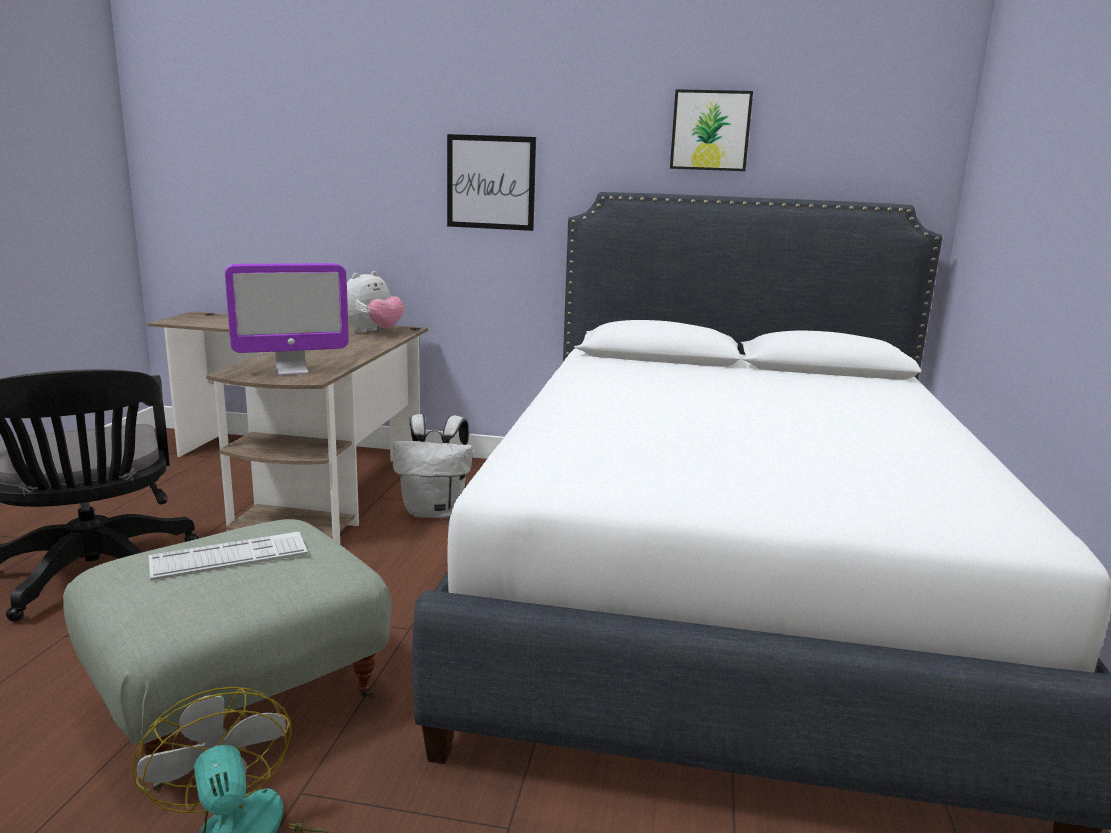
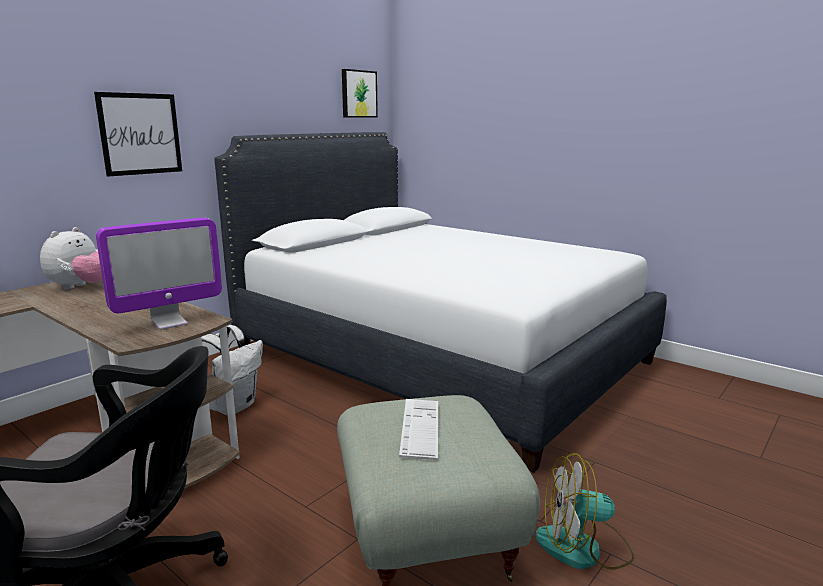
camera: 60 degrees left, 0 degrees up
(292, 371) = (169, 323): monitor -> monitor turned 45 degrees clockwise
(372, 332) = (80, 287): plush toy -> plush toy turned 45 degrees clockwise
(710, 130) = (284, 90): picture -> picture (358, 94)

